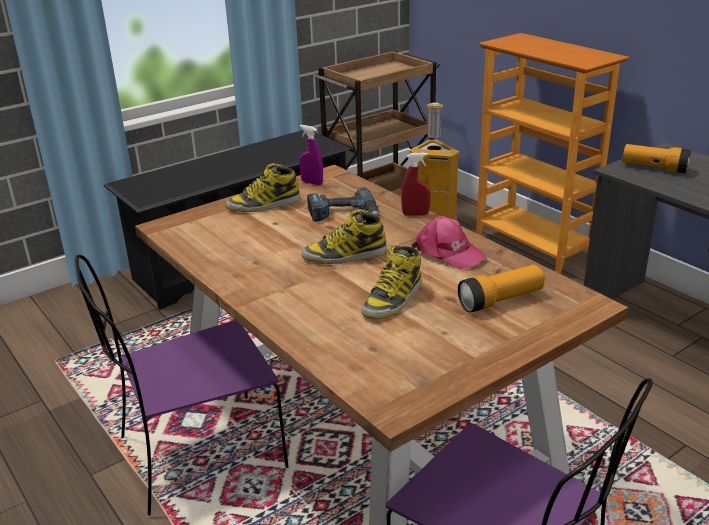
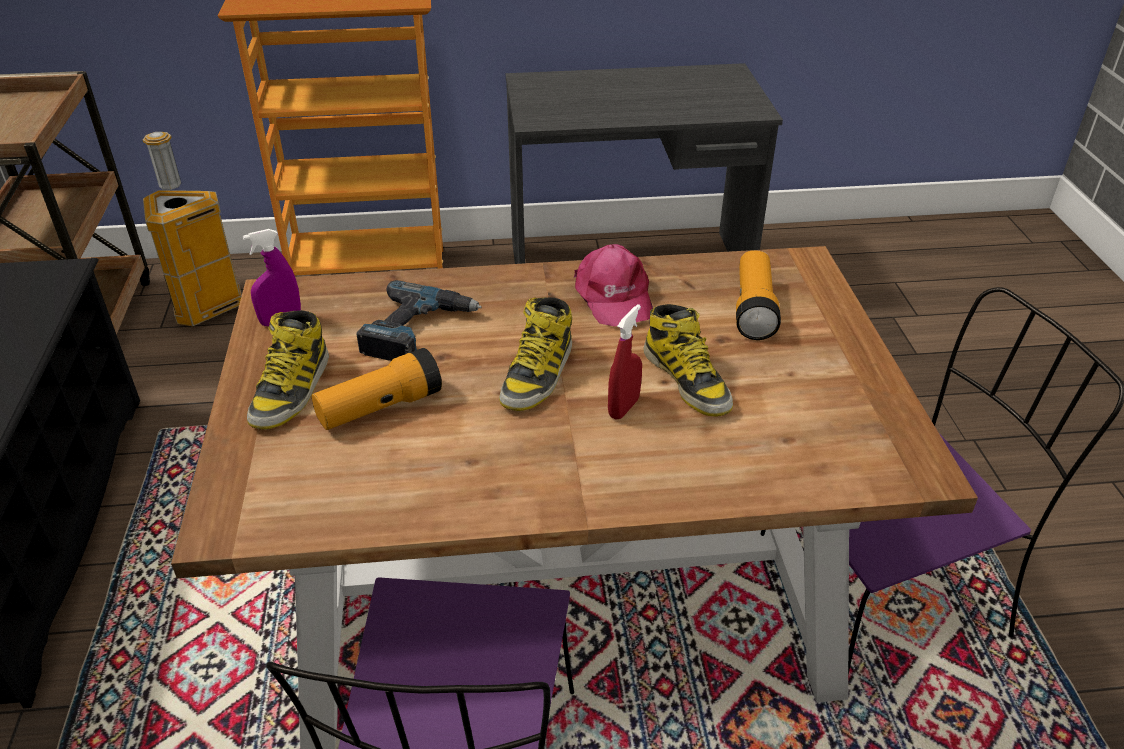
camera: 60 degrees left, 10 degrees up
(415, 214) = (489, 278): red spray bottle -> red spray bottle (623, 408)
(448, 252) = (613, 296): pink cap -> pink cap turned 90 degrees clockwise
(654, 168) = (557, 104): flashlight -> flashlight (380, 408)

